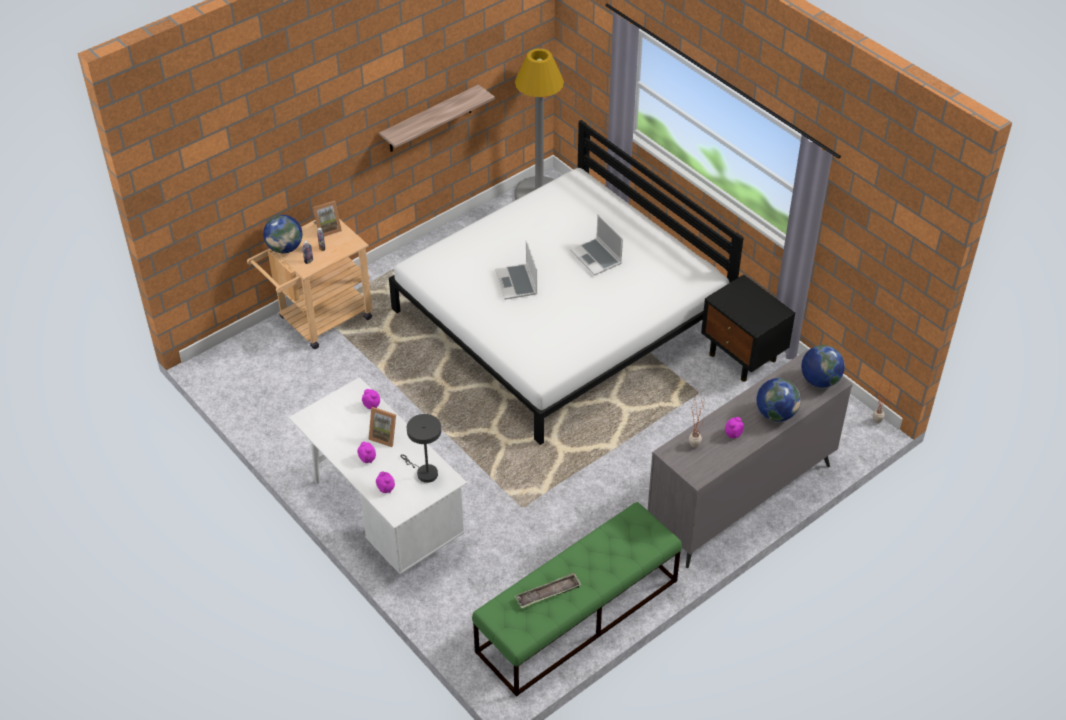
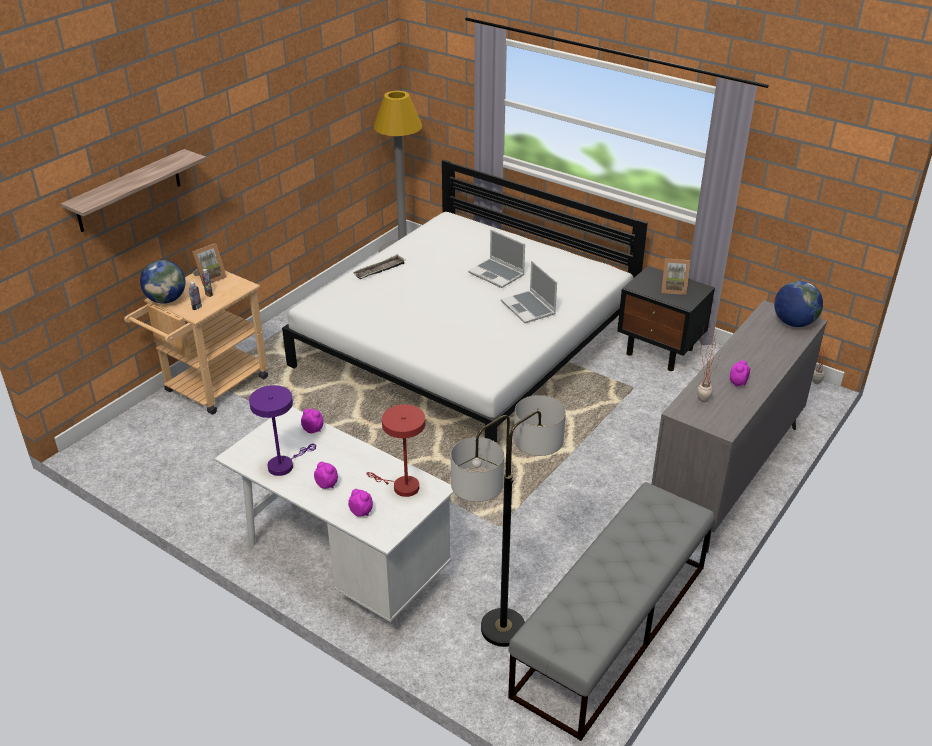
camera: 15 degrees left, 10 degrees down
(340, 434) = (284, 464): none -> purple table lamp
(385, 436) = (340, 457): picture frame -> picture frame (673, 289)
(424, 472) = (401, 487): grey table lamp -> red table lamp
(430, 119) = (298, 165): shelf -> shelf (128, 191)
(492, 596) = (503, 628): none -> floor lamp
(517, 283) = (425, 306): laptop -> laptop (529, 308)
(548, 593) = (593, 598): tray -> tray (379, 270)
(577, 616) = (611, 629): green bench -> grey bench
(776, 414) = (769, 358): globe -> none

